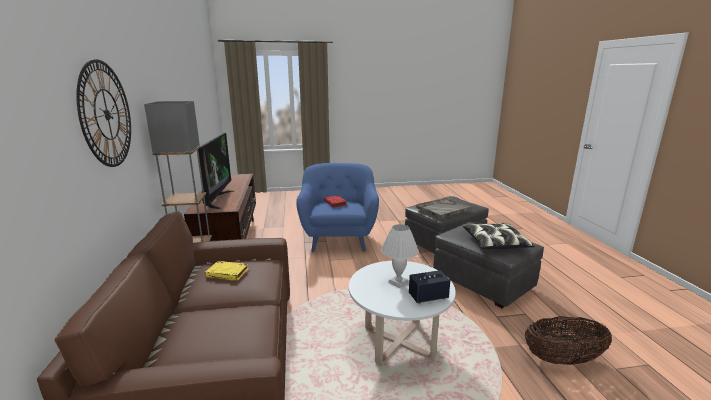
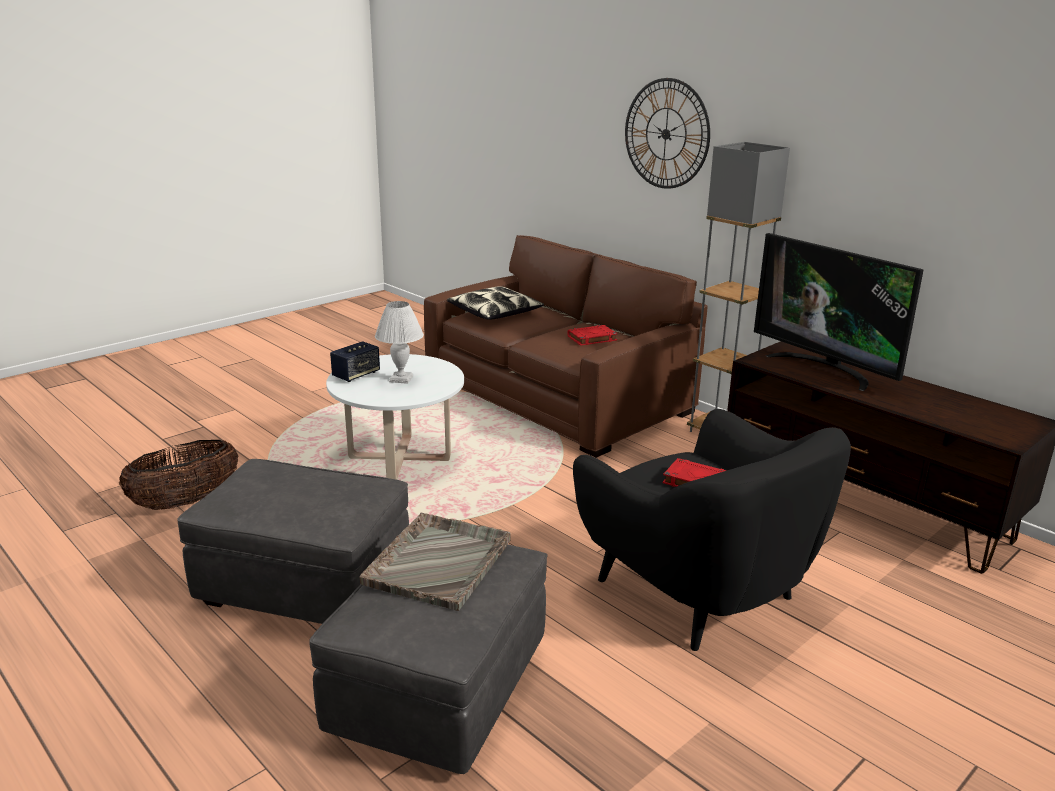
camera: 145 degrees right, 5 degrees up
(228, 273) = (591, 338): yellow book -> red book
(339, 239) = (698, 592): blue armchair -> black armchair
(495, 243) = (280, 484): pillow -> pillow (495, 313)

